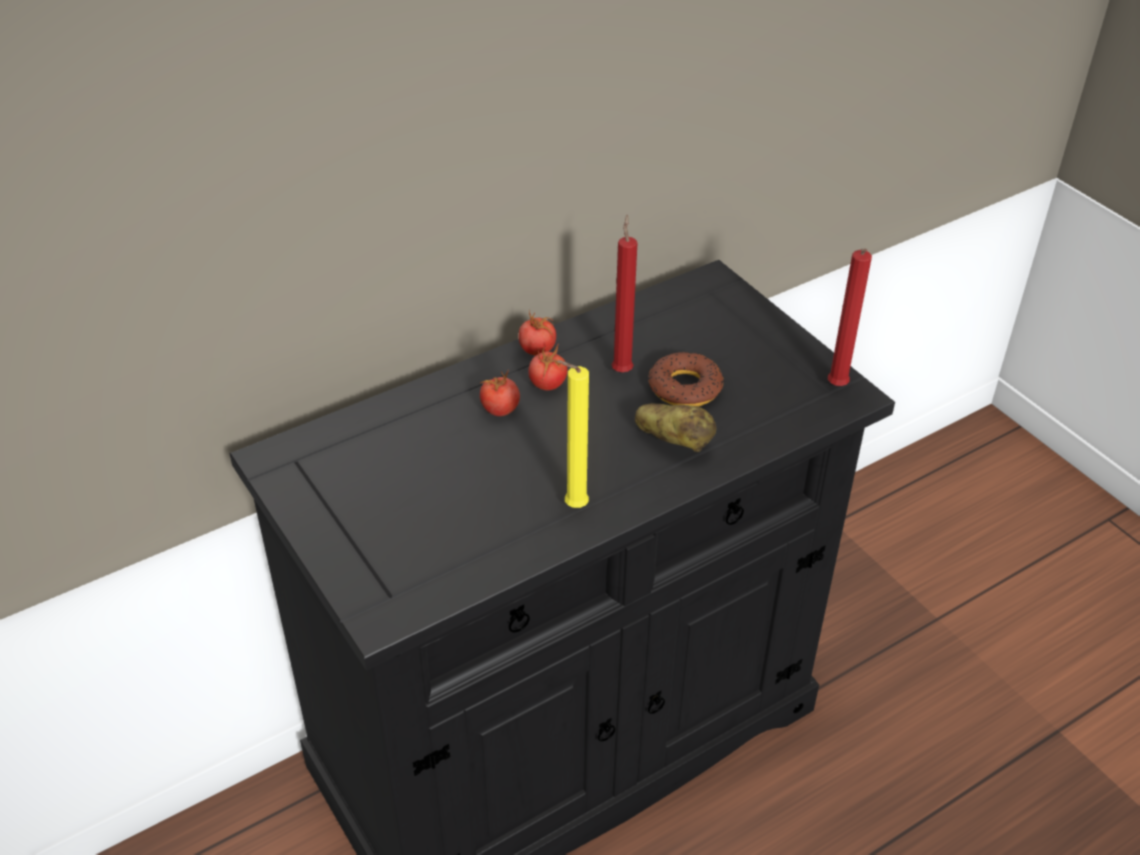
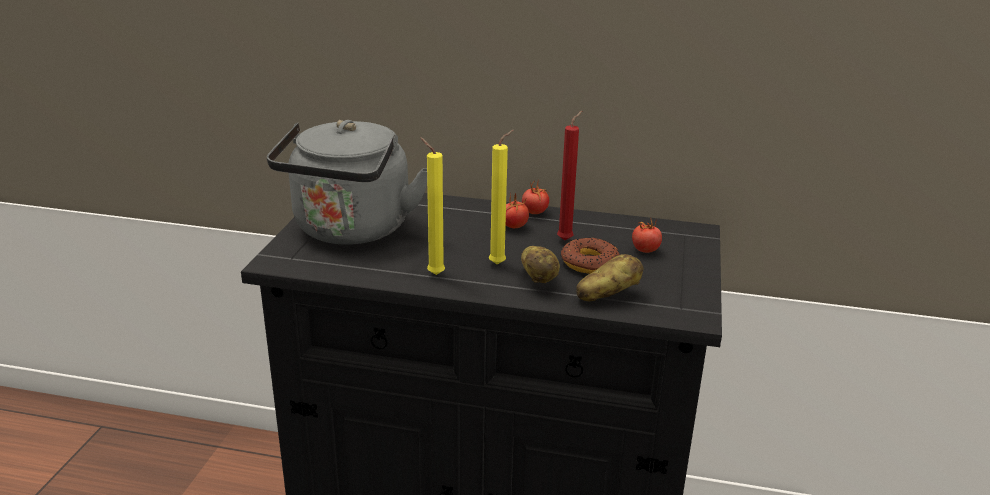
camera: 45 degrees right, 15 degrees down
(390, 510) = (350, 231): none -> grey kettle
(500, 410) = (471, 223): tomato -> tomato (645, 250)
(611, 447) = (500, 263): none -> yellow candle
(757, 420) = (607, 295): none -> potato
(836, 388) = (689, 308): red candle -> none

